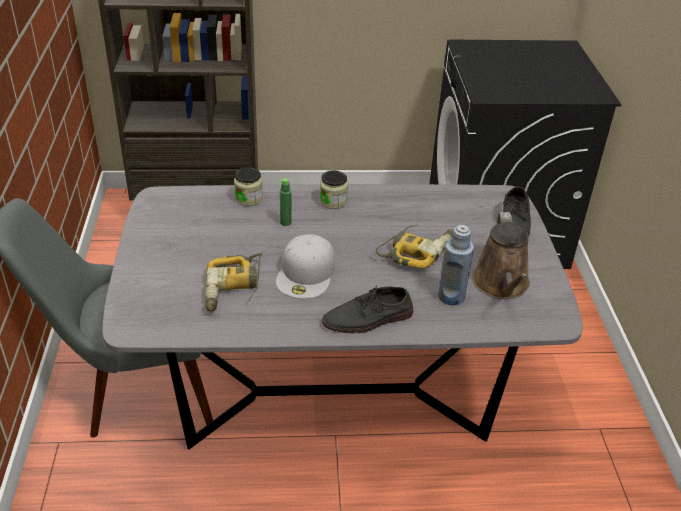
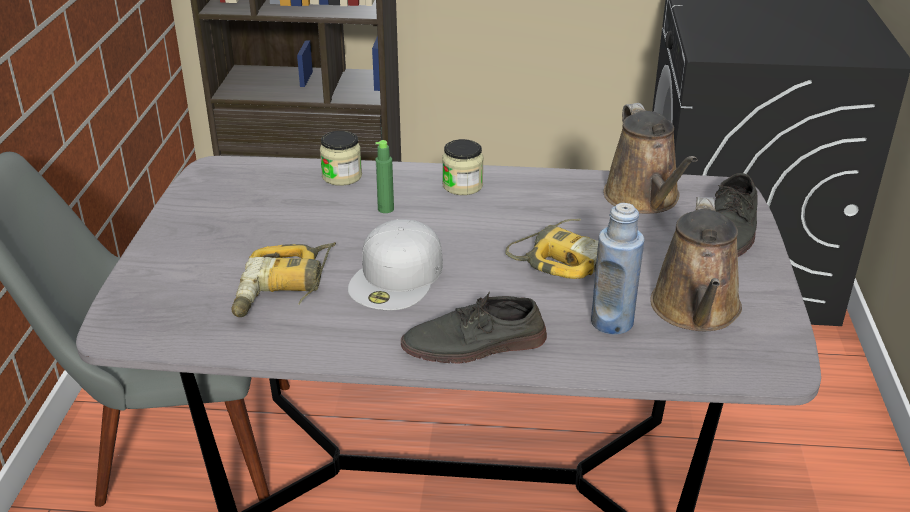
camera: 10 degrees right, 5 degrees down
(455, 205) = (644, 199): none -> brown watering can

